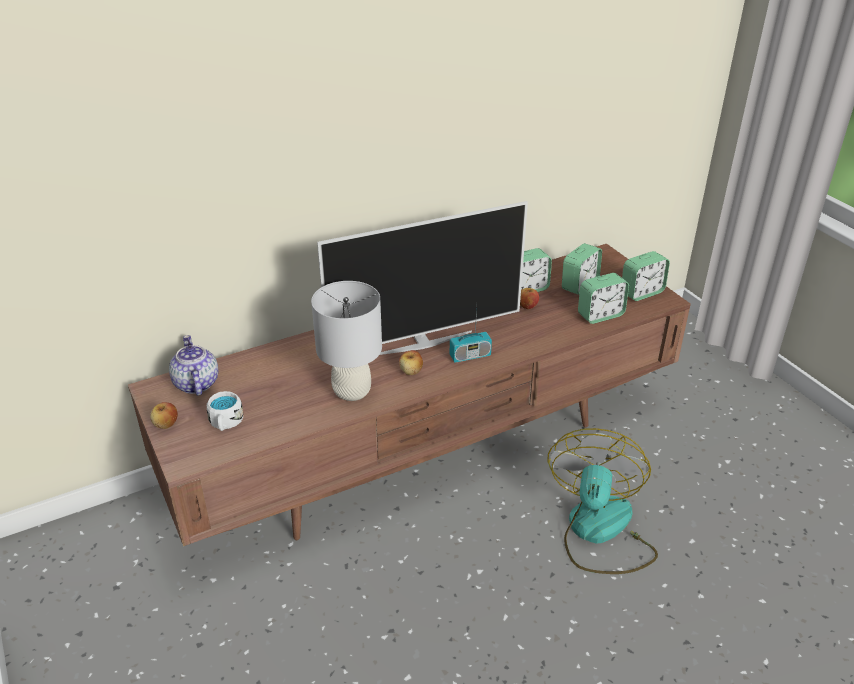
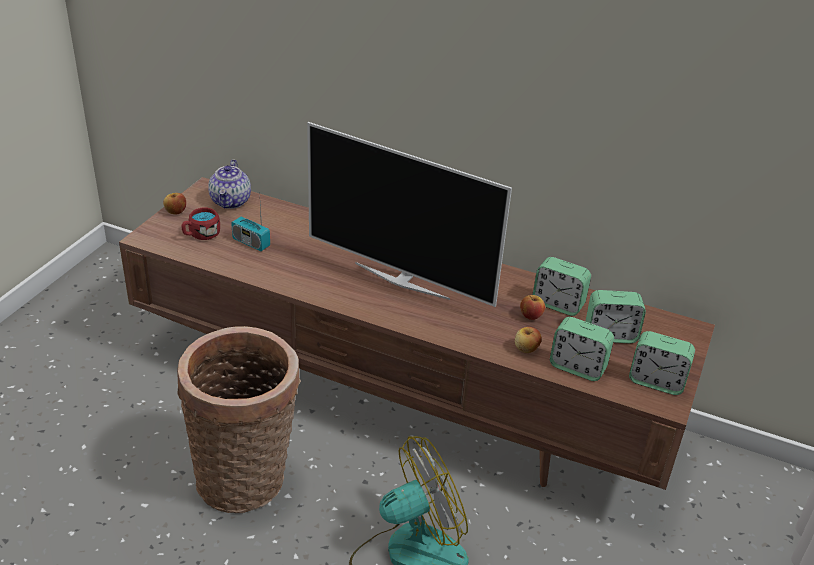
camera: 50 degrees right, 0 degrees up
(195, 383) = (231, 202): teapot -> teapot turned 150 degrees clockwise
(226, 423) = (201, 235): white mug -> red mug
(353, 393) = (296, 275): grey table lamp -> none
(411, 371) = (355, 291): apple -> apple (526, 349)
(438, 588) = (247, 479): none -> basket
(470, 356) = (414, 313): radio -> radio (251, 242)

